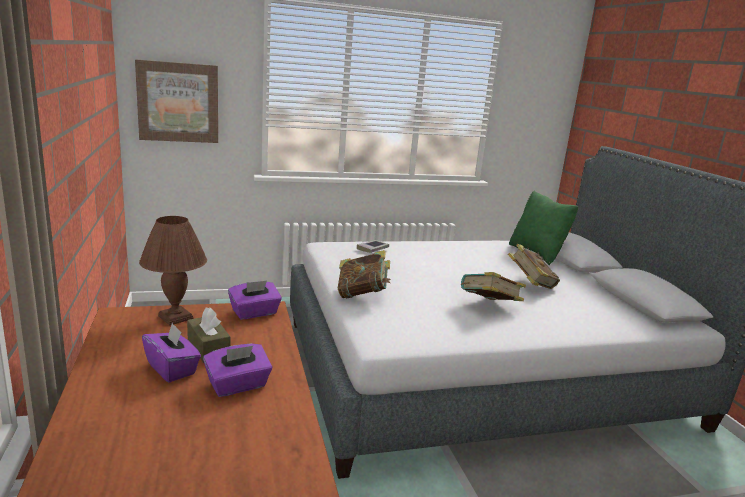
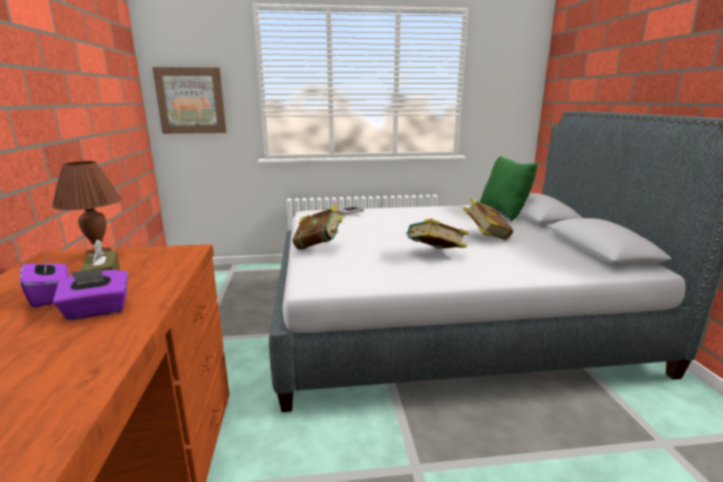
camera: 10 degrees right, 0 degrees up
(255, 313) = (175, 253): purple tissue box -> none

